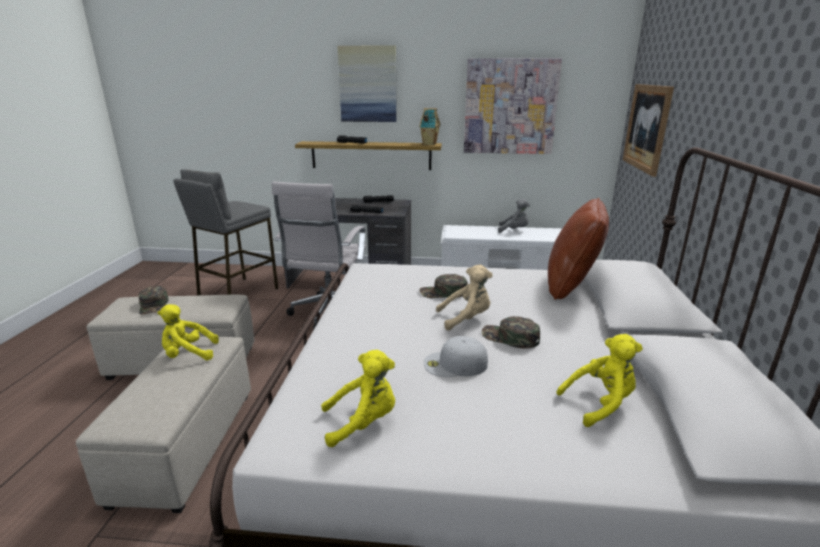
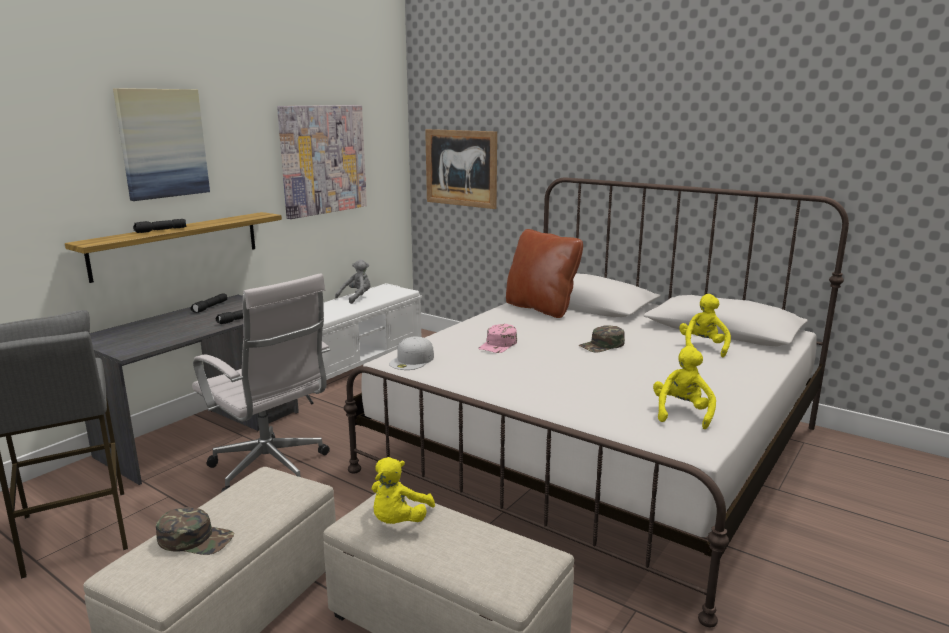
camera: 60 degrees left, 5 degrees down
(429, 144) = (257, 215): toy house -> none
(443, 292) = (498, 345): green cap -> pink cap
(455, 364) = (625, 370): white cap -> white cap (412, 360)
(466, 319) = (557, 350): beige plush toy -> none

